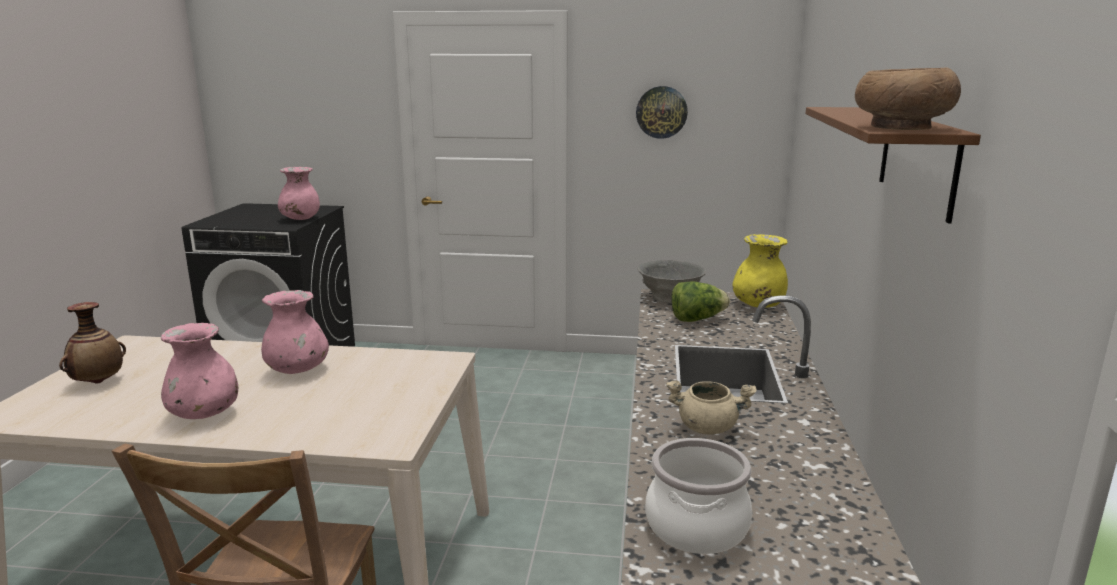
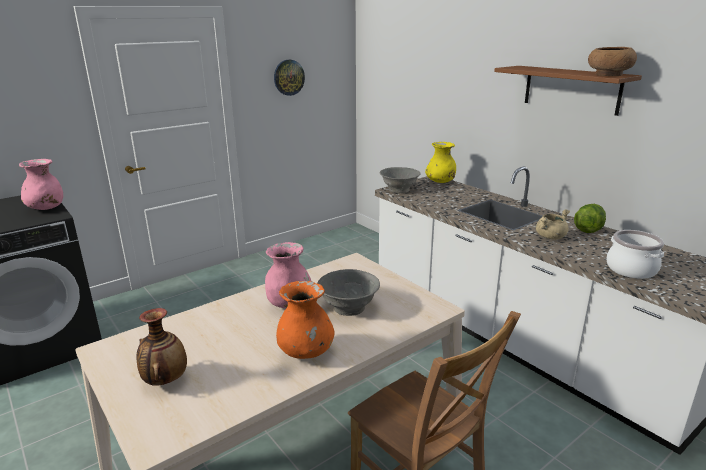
camera: 45 degrees left, 5 degrees up
(204, 414) = (306, 352): pink vase -> orange vase
(326, 398) = (348, 308): none -> grey bowl
(697, 319) = (435, 196): lettuce -> lettuce (588, 229)

